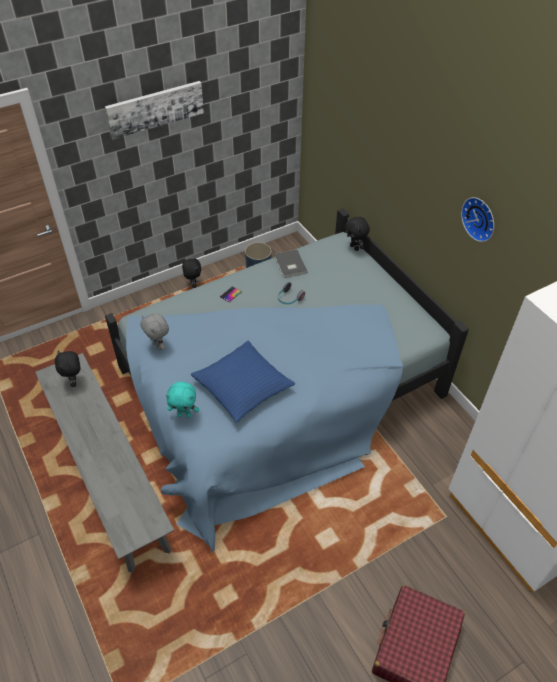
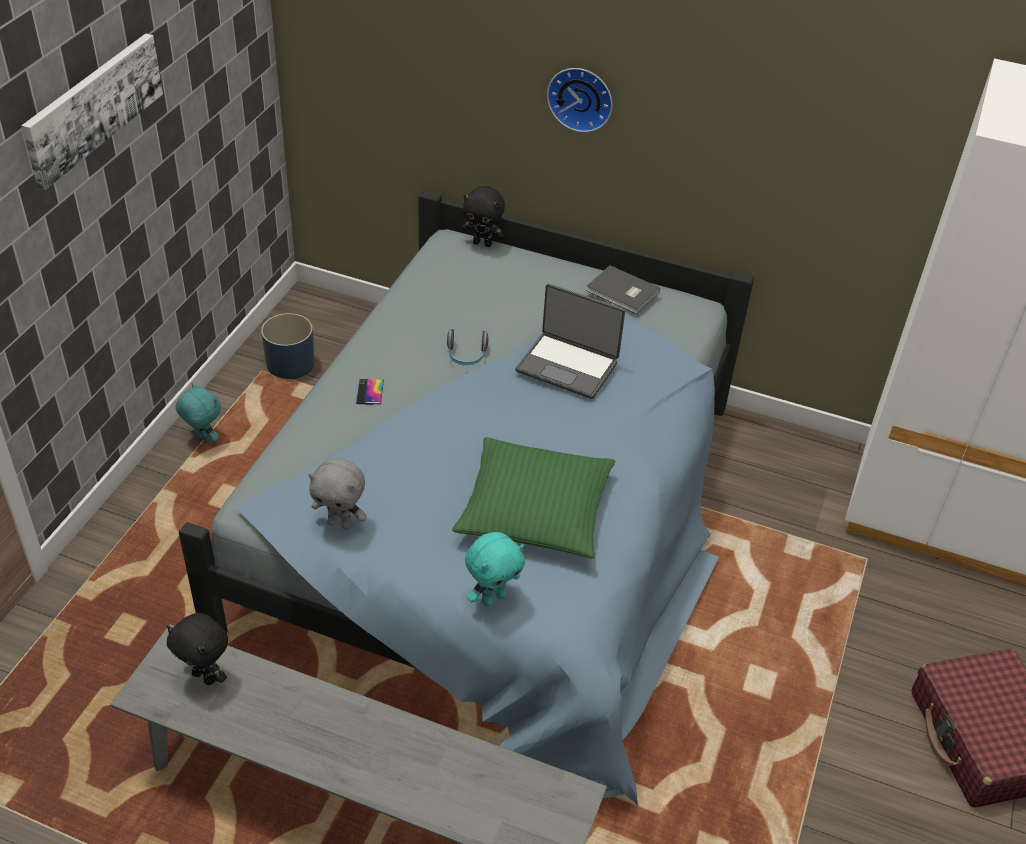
camera: 40 degrees left, 5 degrees down
(193, 285) = (203, 439): black plush toy -> turquoise plush toy
(242, 386) = (534, 510): blue pillow -> green pillow
(289, 265) = (415, 308): grey book -> grey book (622, 293)
(329, 327) = (568, 366): none -> laptop
(480, 218) = (743, 92): wall clock -> wall clock (581, 97)

